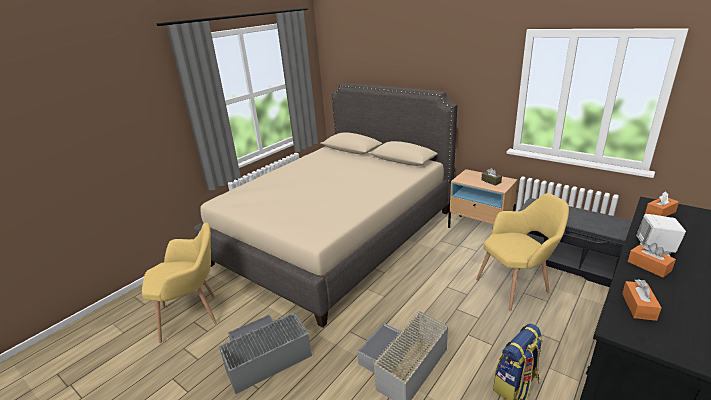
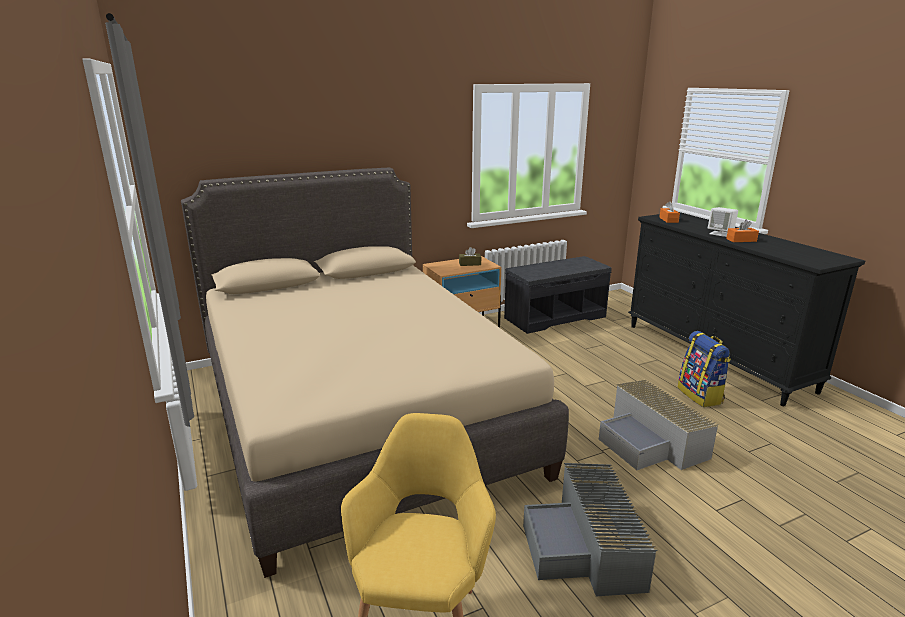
camera: 65 degrees left, 5 degrees down
(517, 286) = (574, 347): yellow armchair -> none
(638, 306) = (790, 254): orange tissue box -> none

